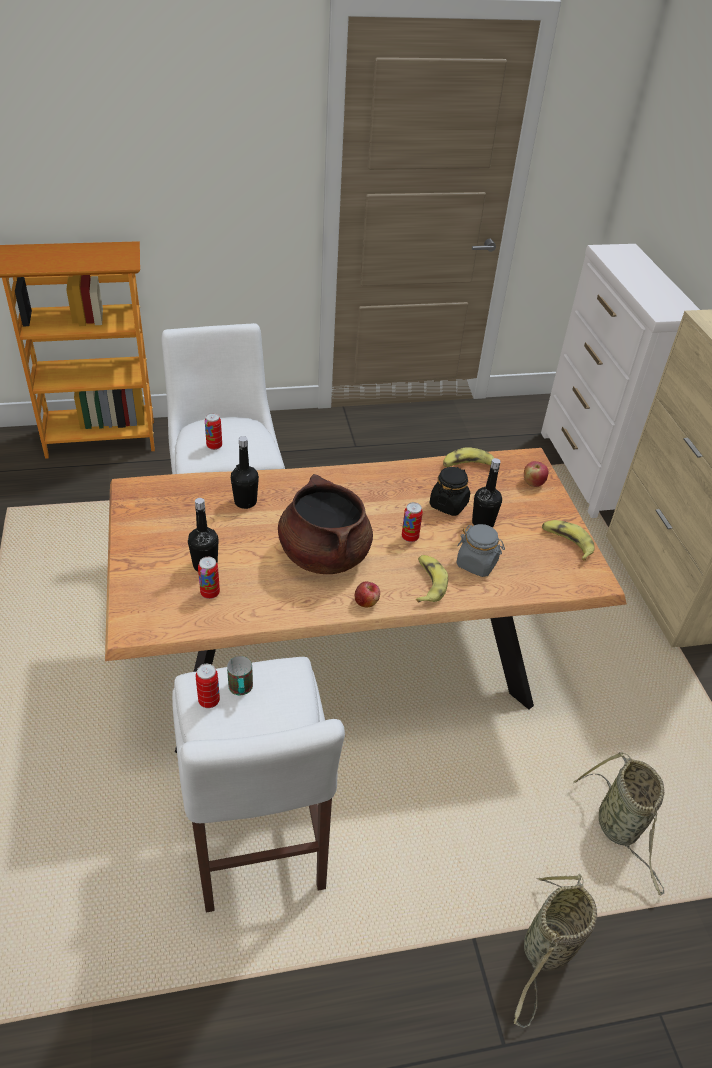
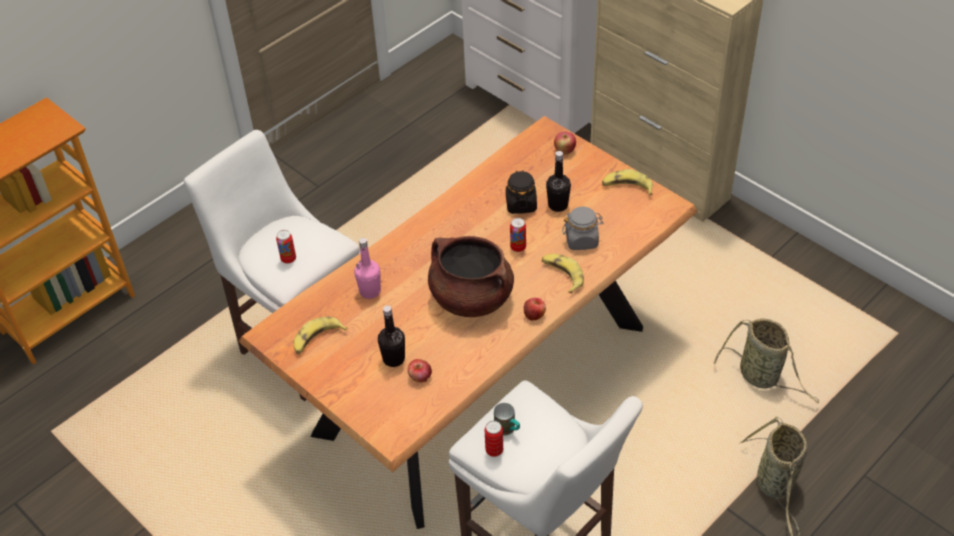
camera: 30 degrees left, 5 degrees up
(210, 593) = (420, 377): can -> apple
(245, 502) = (370, 291): black bottle -> pink bottle
(467, 466) = (505, 163): banana -> banana (317, 339)

